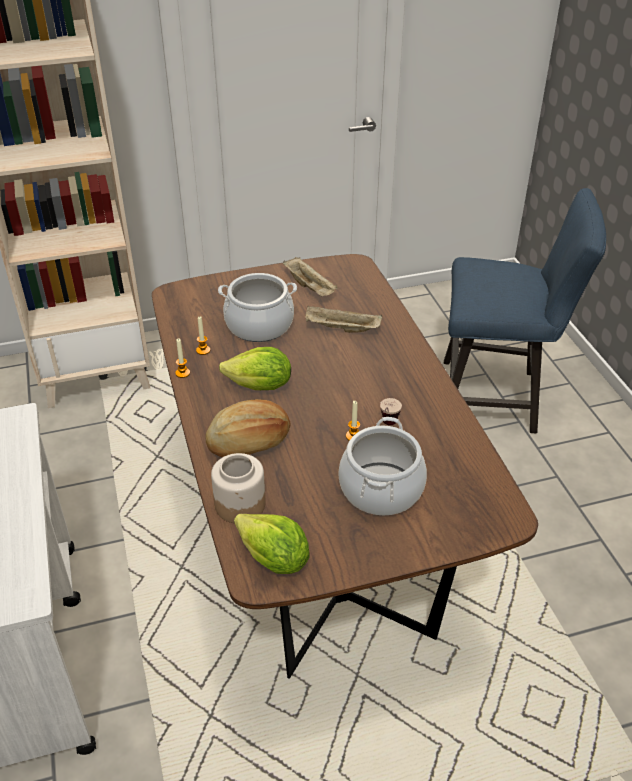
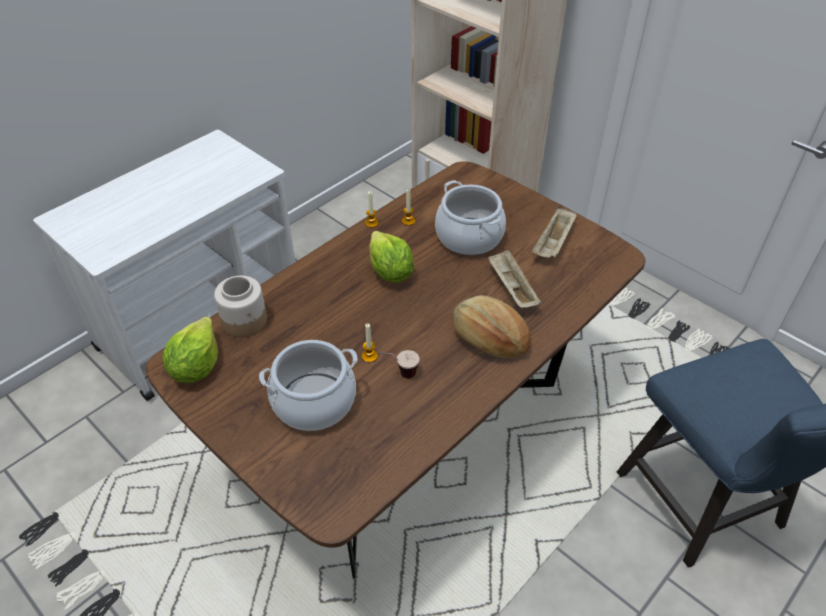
camera: 60 degrees right, 5 degrees up
(249, 442) = (317, 295): bread -> bread (489, 338)

